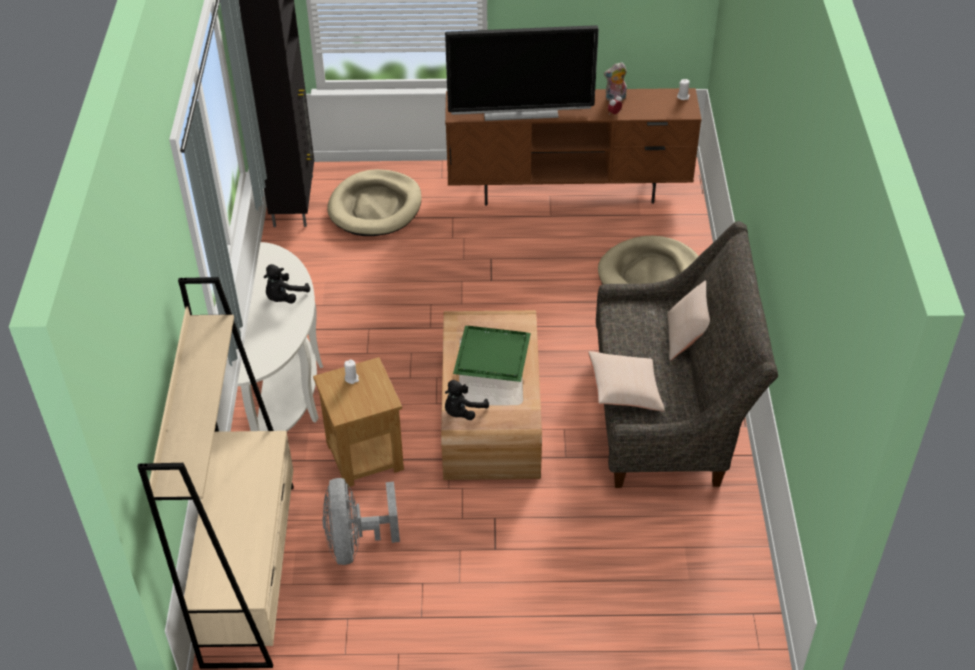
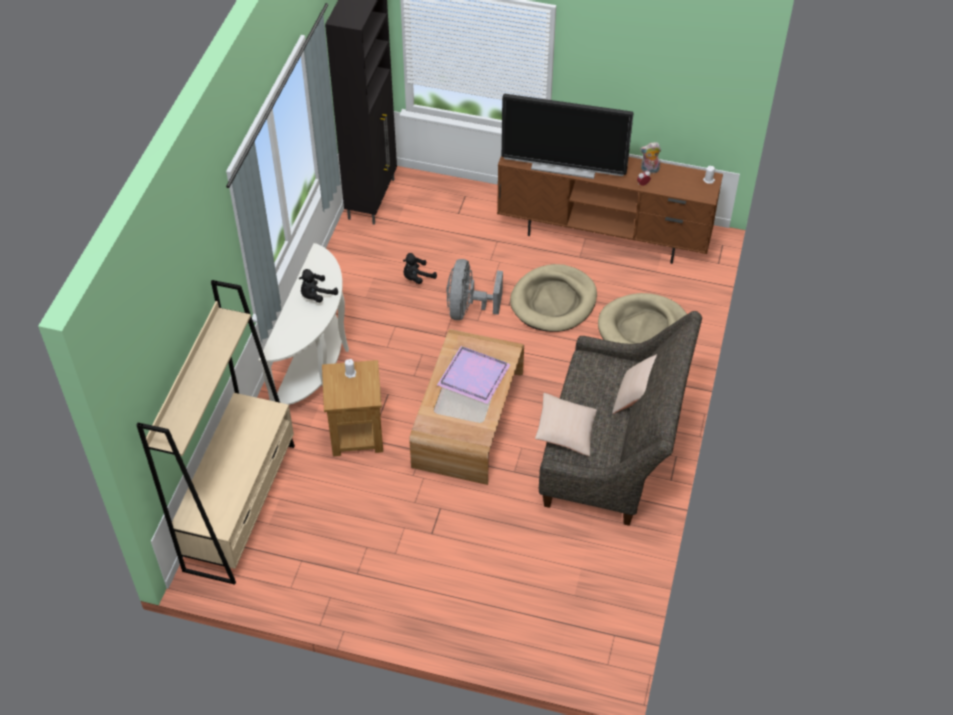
camera: 15 degrees right, 5 degrees up
(355, 542) = (327, 502): grey fan -> grey fan (468, 309)
(375, 207) = (436, 218): beige dog bed -> beige dog bed (553, 301)
(462, 412) = (433, 418): black plush toy -> black plush toy (417, 277)
(494, 354) = (475, 375): green tray -> purple tray

